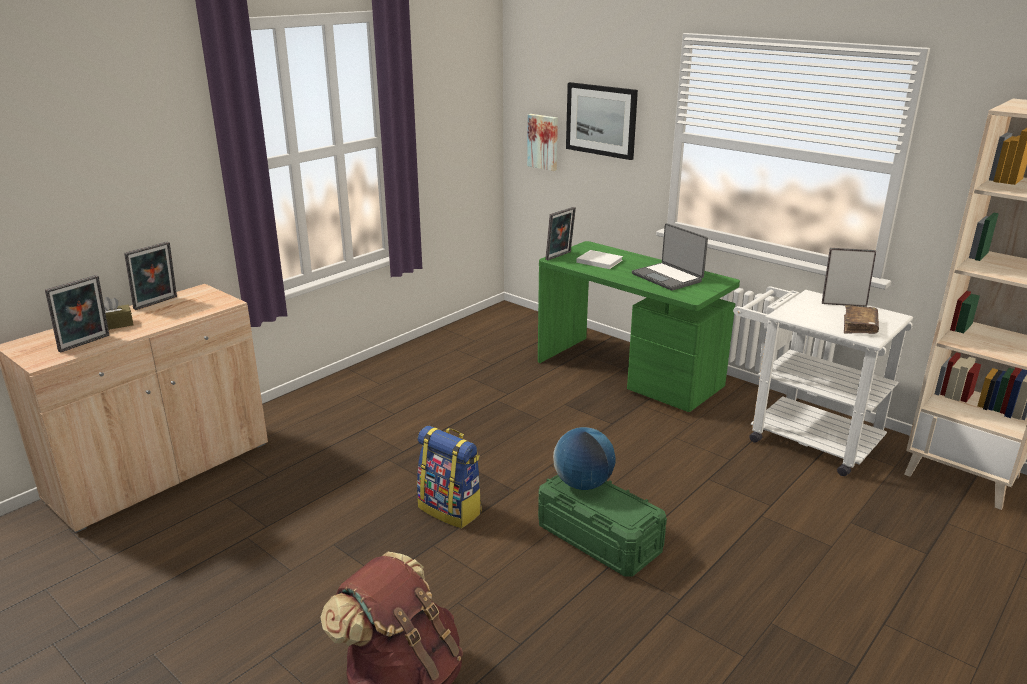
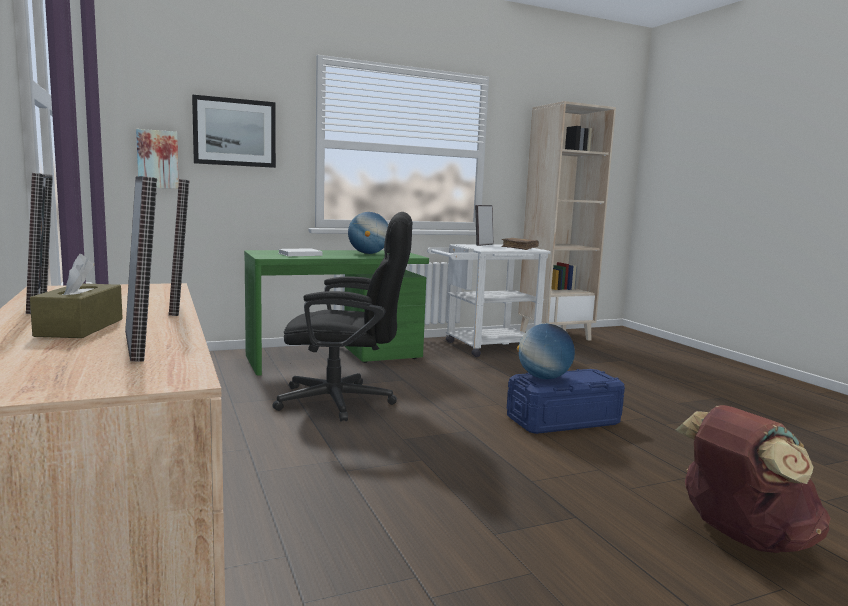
camera: 65 degrees left, 15 degrees down
(451, 510) = (477, 461): backpack -> none
(521, 416) = (347, 401): none -> black office chair
(559, 256) = (263, 256): picture frame -> picture frame (180, 306)
(598, 539) = (563, 420): green storage box -> blue storage box
(668, 277) = (368, 253): laptop -> globe

